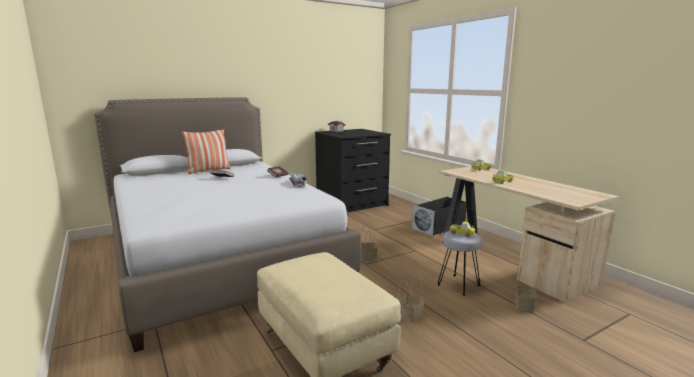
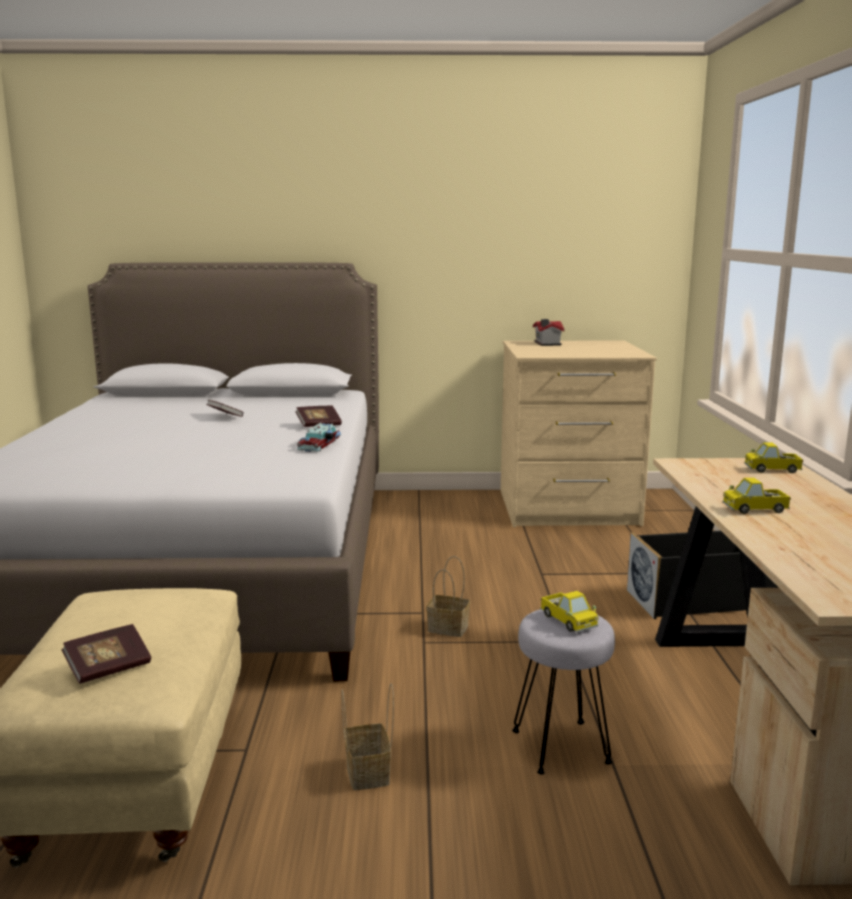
camera: 30 degrees right, 0 degrees up
(208, 170) = (235, 400): pillow -> none
(346, 289) = (108, 668): none -> book
(352, 203) = (567, 508): black dresser -> beige dresser
(524, 306) = (657, 853): basket -> none

